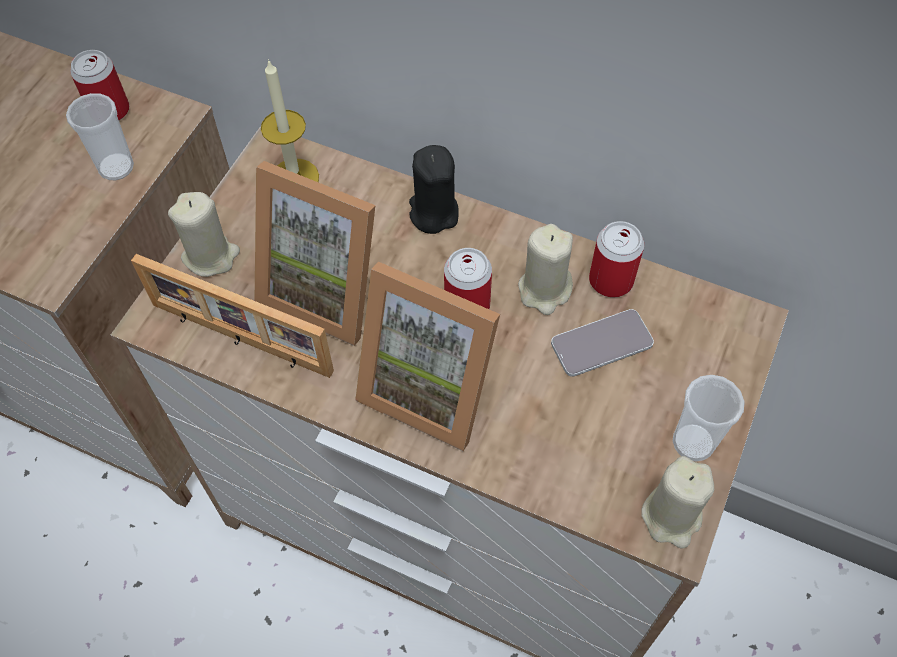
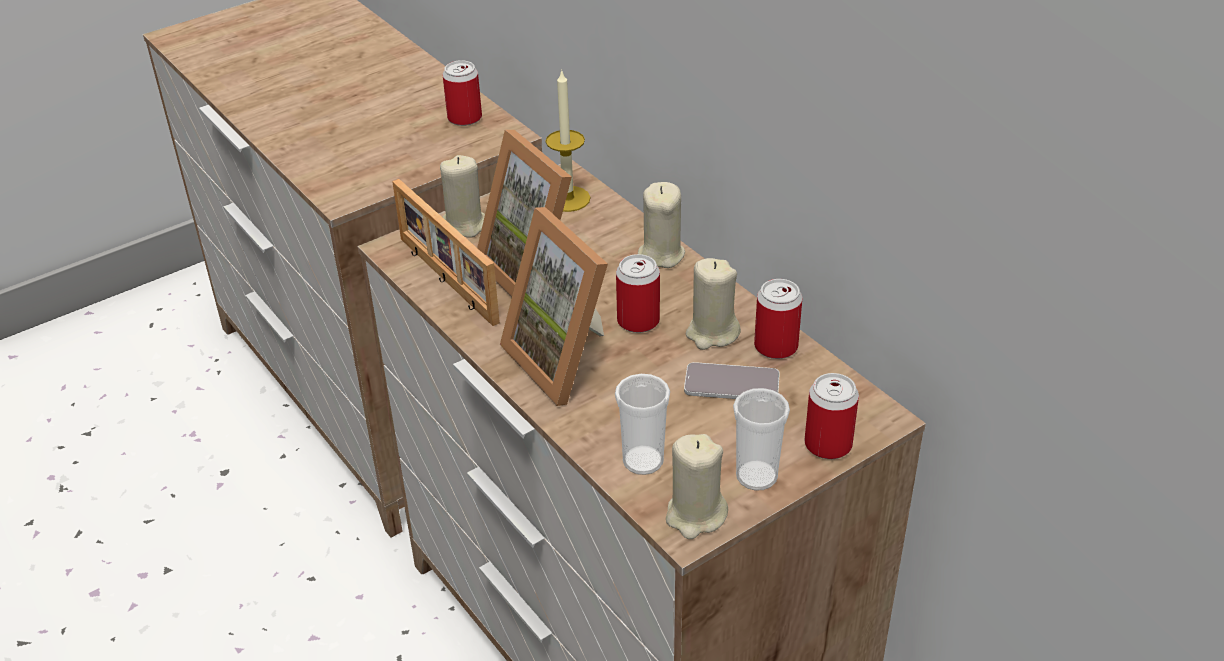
camera: 30 degrees right, 20 degrees down
(116, 167) = (441, 152): cup -> cup (643, 461)
(433, 213) = (660, 254): black candle -> beige candle
(728, 375) = (828, 444): none -> can

